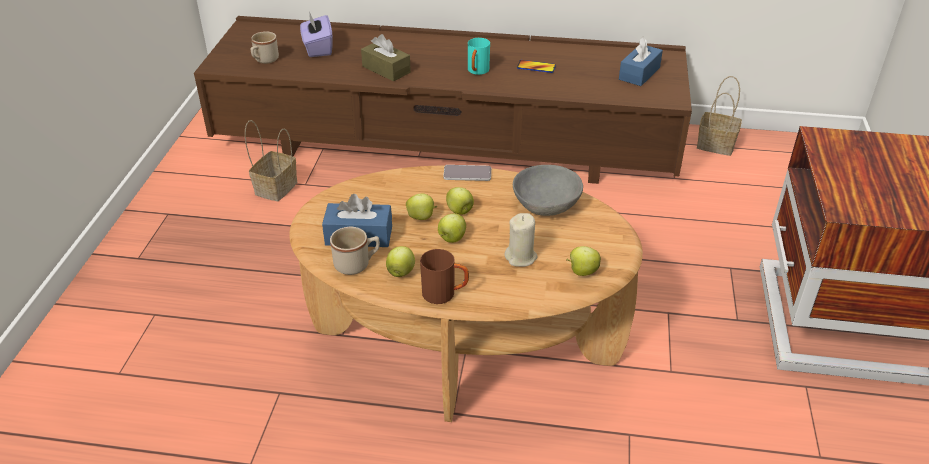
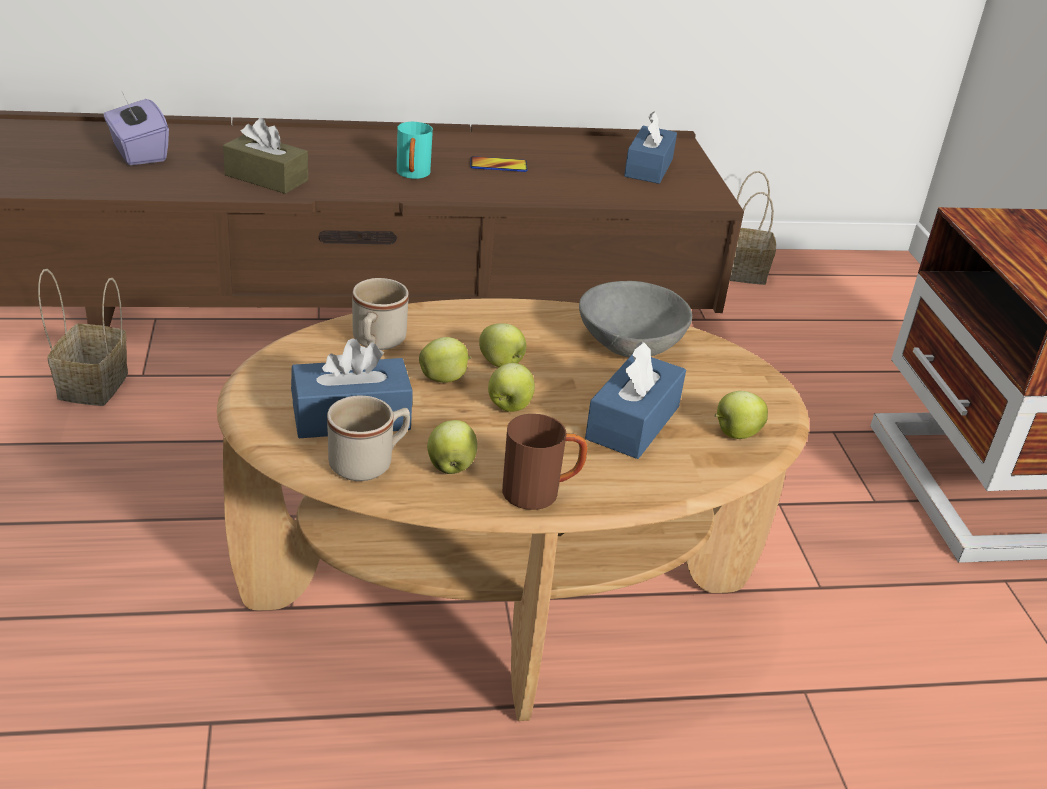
camera: 20 degrees left, 5 degrees down
(264, 60) = (50, 173): beige mug -> beige mug (376, 343)
(467, 174) = (486, 309): phone -> none
(521, 257) = (633, 423): beige candle -> blue tissue box

